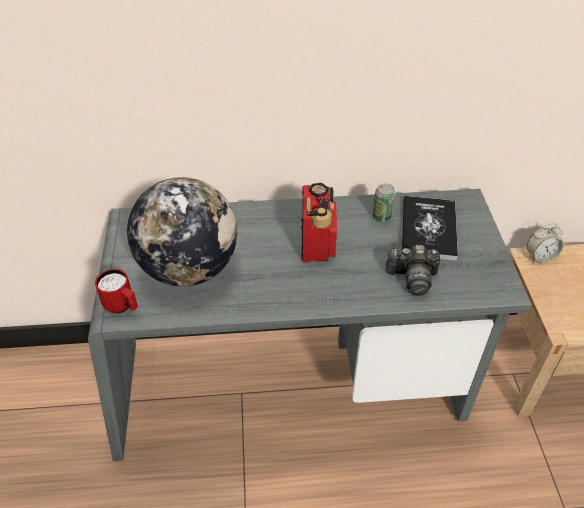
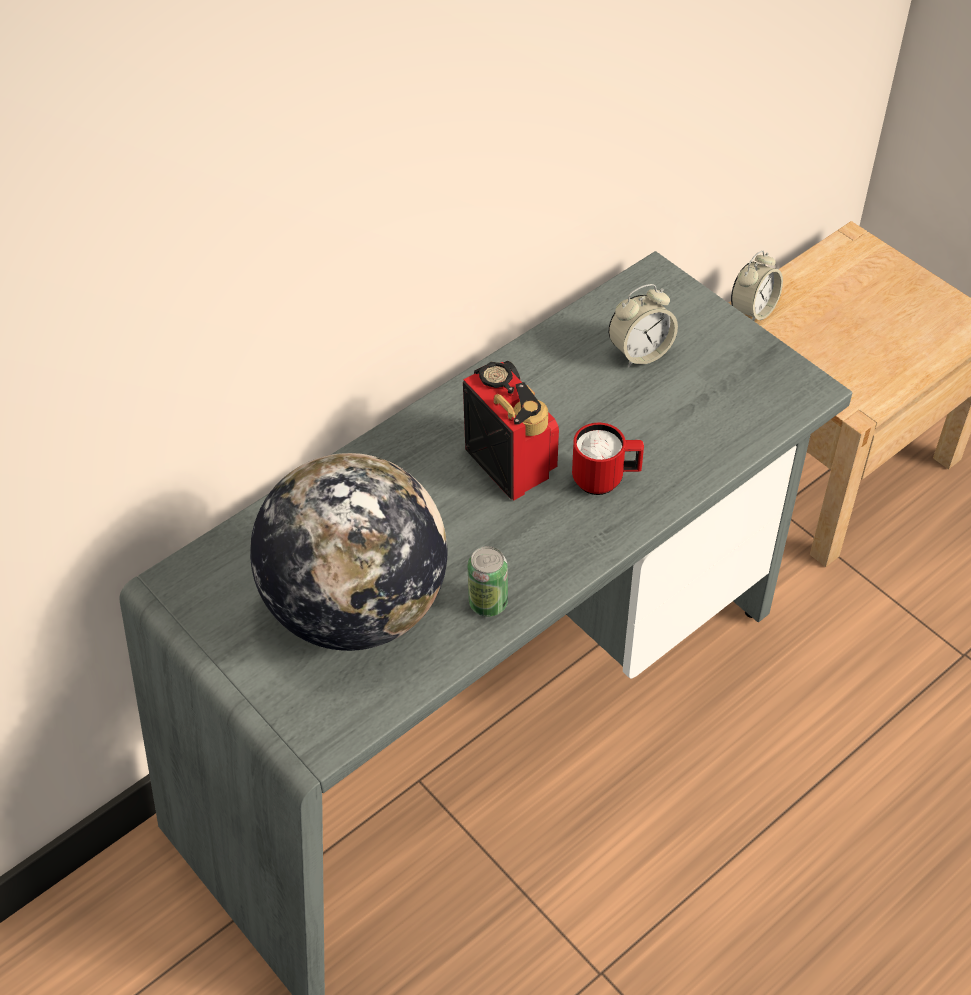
camera: 35 degrees left, 5 degrees up
(122, 306) = (314, 725): red mug -> red mug (606, 480)
(381, 217) = (561, 368): can -> can (488, 603)
(412, 278) = (681, 439): camera -> none
(428, 229) = (640, 352): book -> alarm clock

